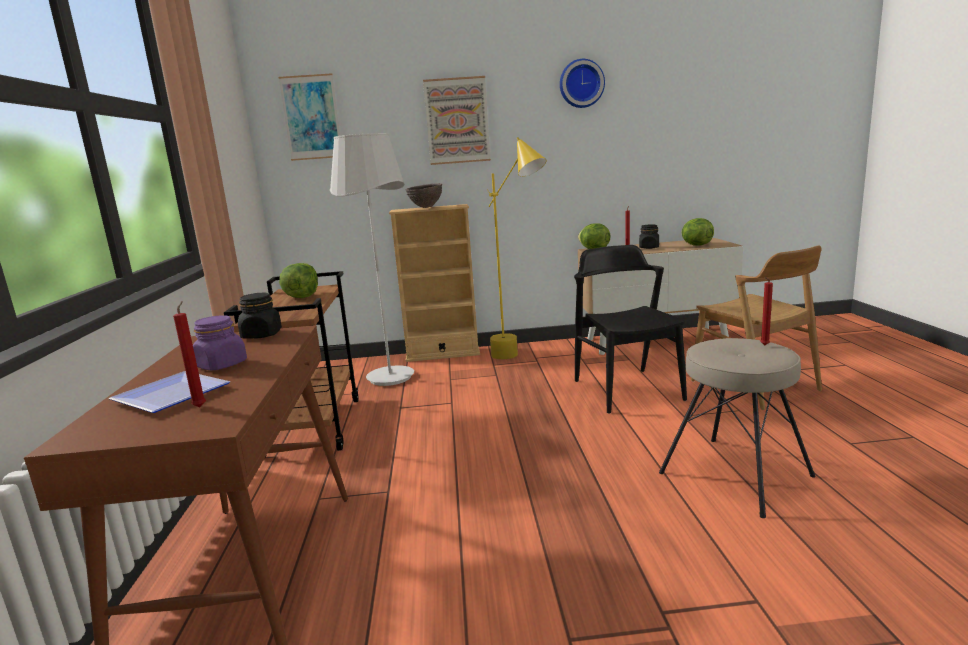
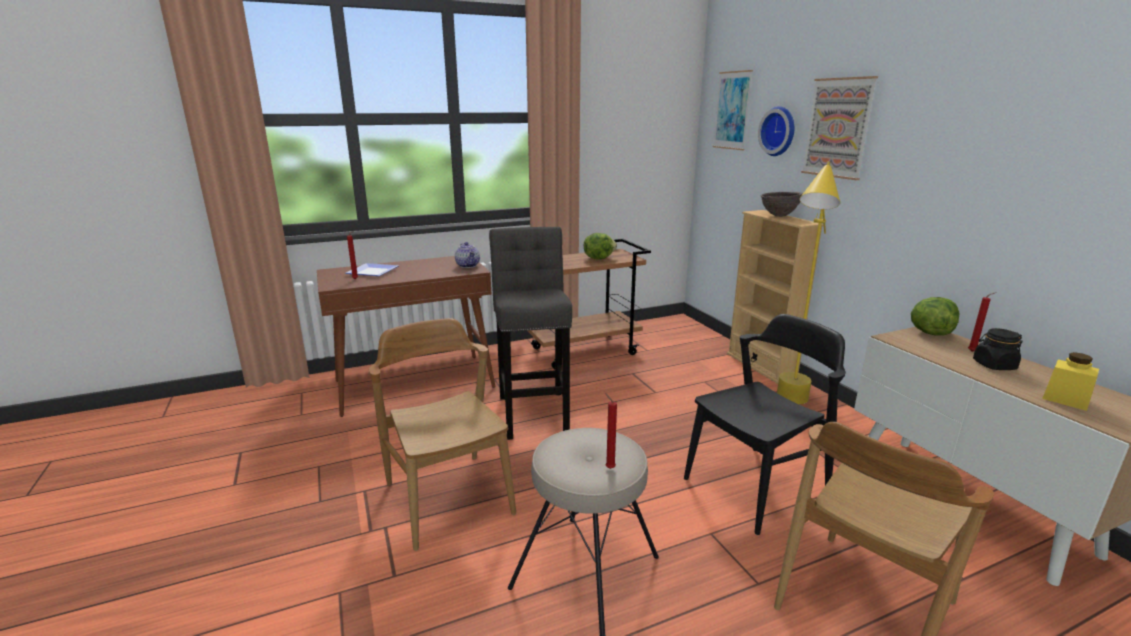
camera: 70 degrees right, 5 degrees up
(222, 365) = (415, 270): purple jar -> none
(261, 335) = (468, 266): black jar -> teapot
(390, 378) = (686, 355): white floor lamp -> none
(438, 475) = (534, 411): none -> grey stool
(581, 84) = (1002, 92): wall clock -> wall clock (779, 131)
(608, 551) = (449, 498): none -> brown chair
(696, 245) = (1065, 399): lettuce -> yellow jar

